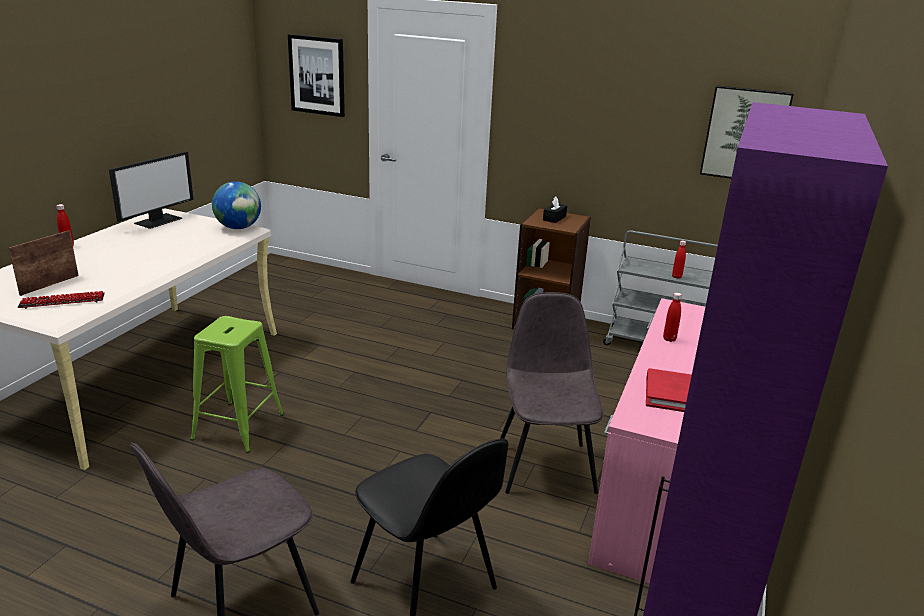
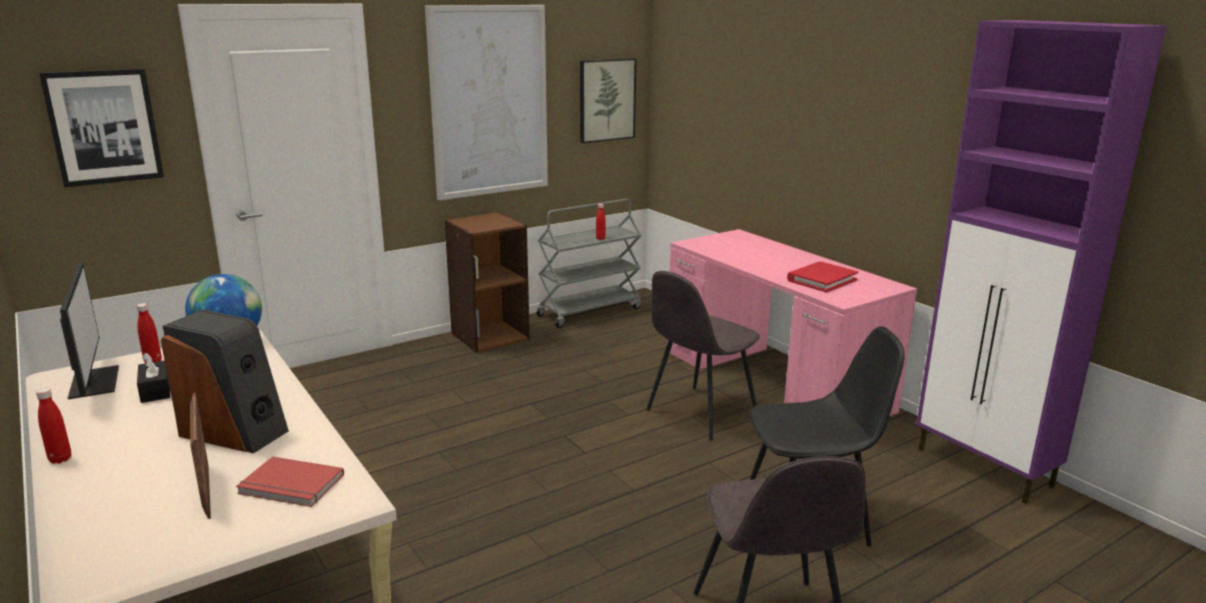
camera: 55 degrees left, 5 degrees down
(62, 301) = (290, 486): keyboard -> red book
(120, 268) = (235, 432): none -> speaker
(239, 426) = (455, 554): green stool -> none
(545, 466) = (699, 413): grey chair -> grey chair turned 75 degrees counterclockwise
(554, 218) = (481, 221): black tissue box -> black tissue box (155, 390)
(601, 110) = (489, 102): none -> picture
(669, 339) = (738, 259): red bottle -> red bottle (153, 362)

